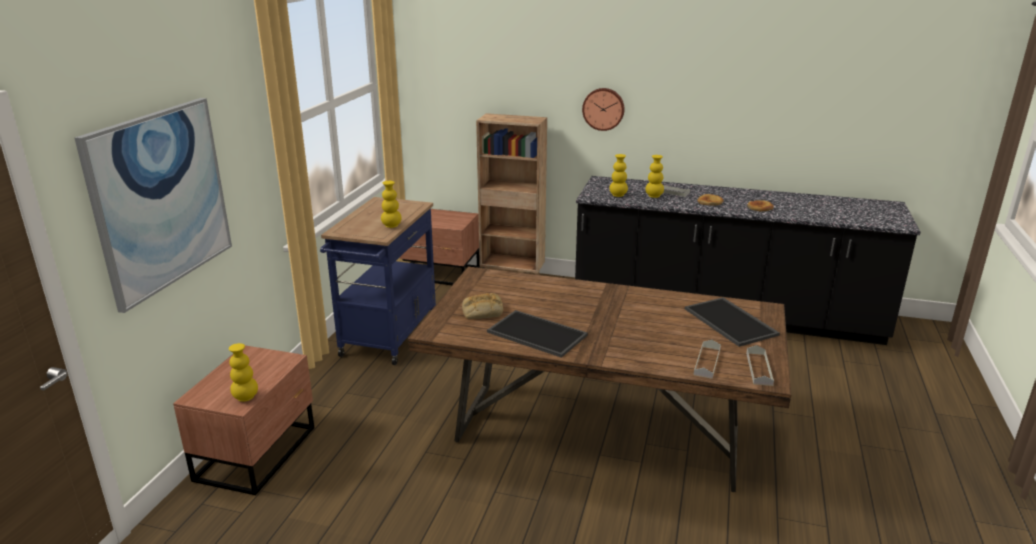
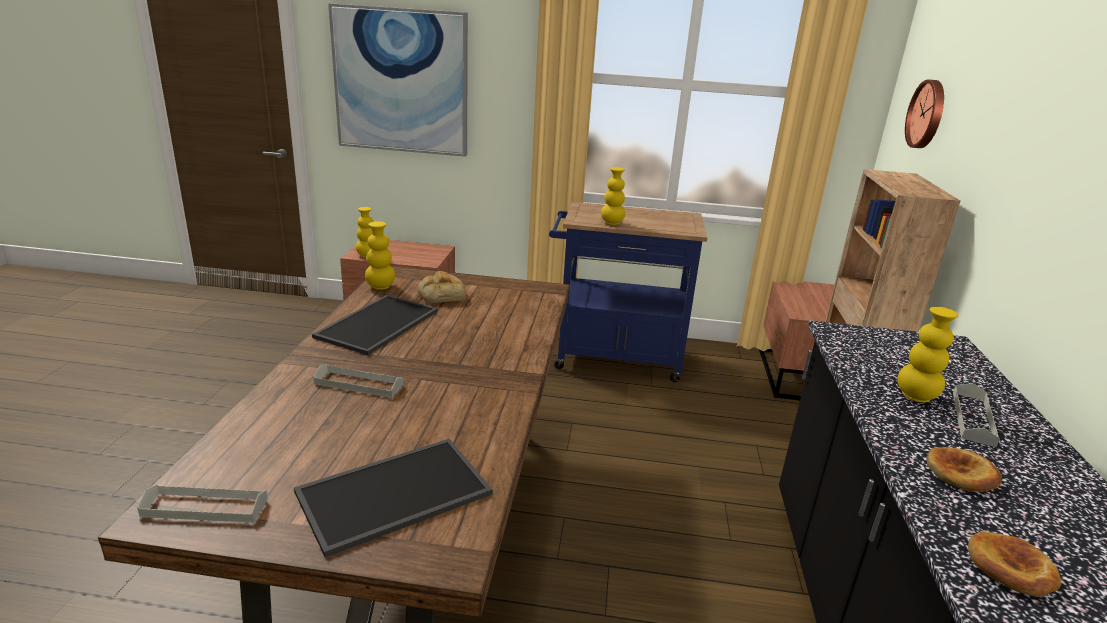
camera: 80 degrees right, 0 degrees up
(603, 109) = (1034, 211): wall clock -> wall clock (927, 114)
(618, 195) = (874, 357): yellow vase -> yellow vase (380, 287)
(707, 362) = (254, 450): grey tray -> grey tray (358, 384)

